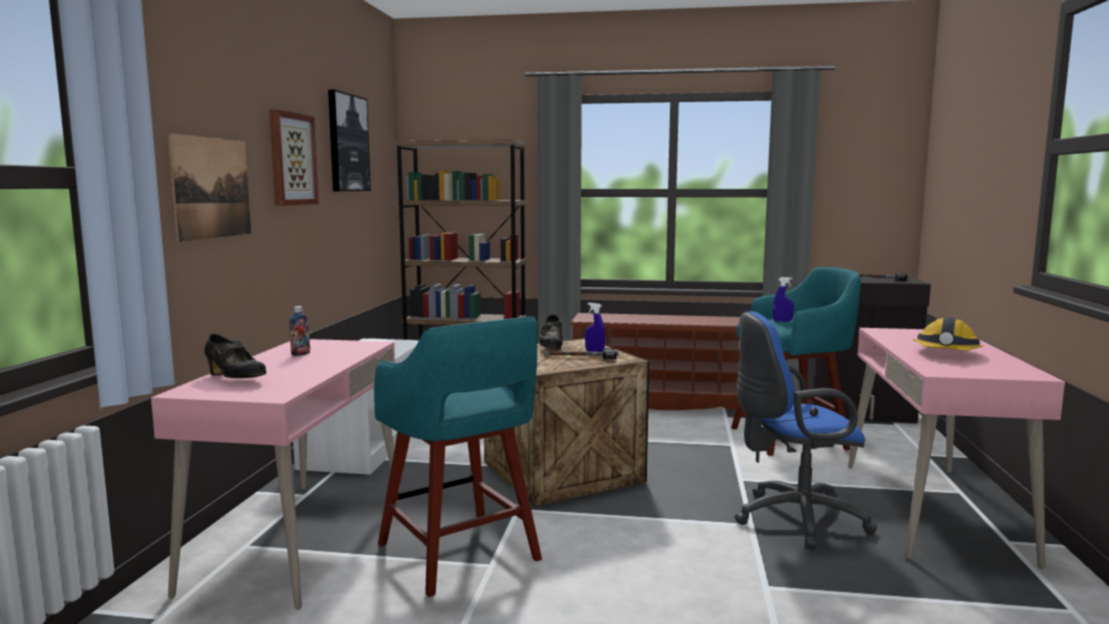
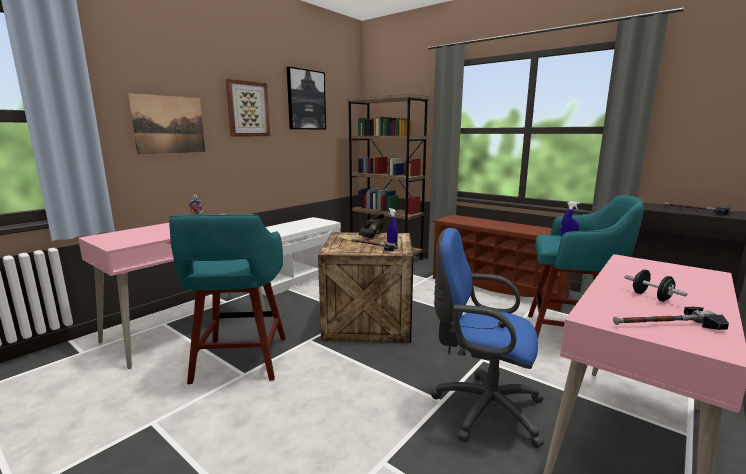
camera: 30 degrees right, 5 degrees up
(235, 379) = (132, 233): black shoe -> none
(946, 353) = (651, 297): hard hat -> black dumbbell
(987, 368) = (666, 325): none -> hammer

